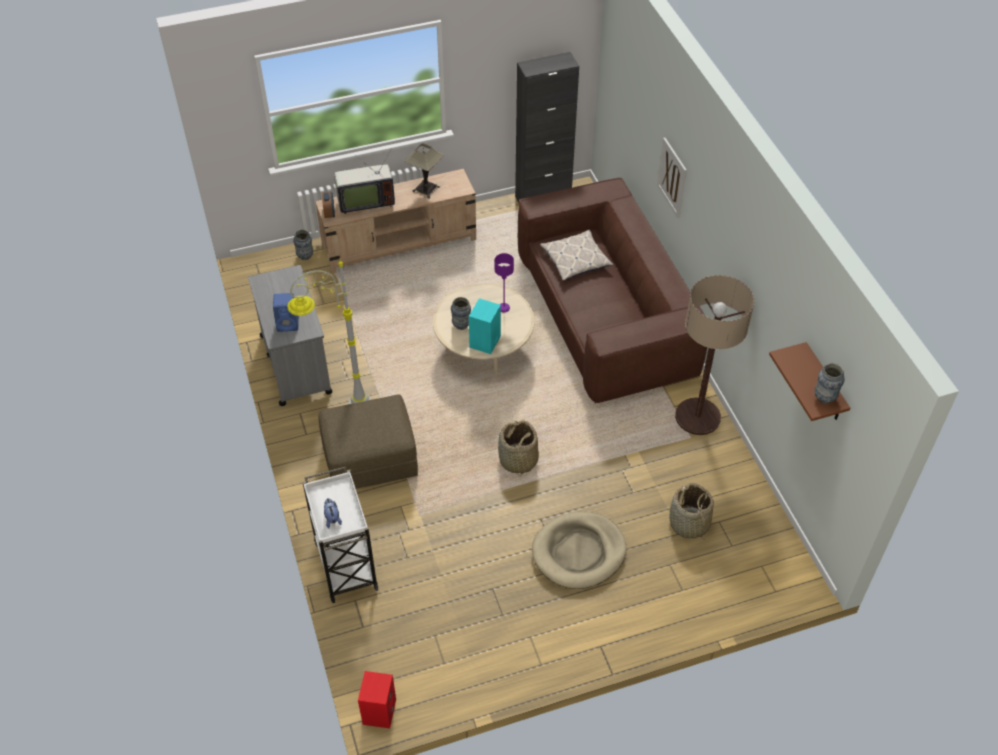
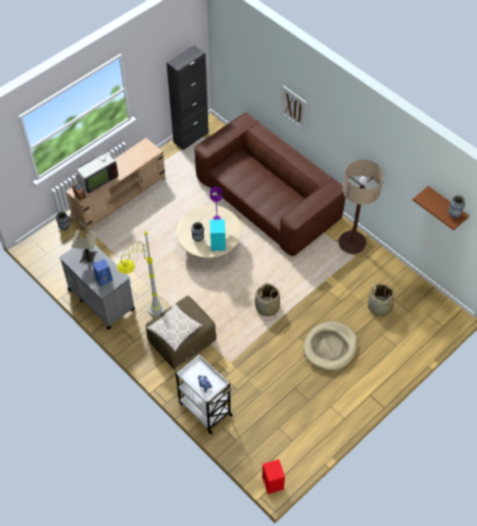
camera: 25 degrees left, 5 degrees up
(426, 189) = (131, 159): table lamp -> table lamp (88, 257)
(576, 259) = (242, 173): pillow -> pillow (175, 329)

